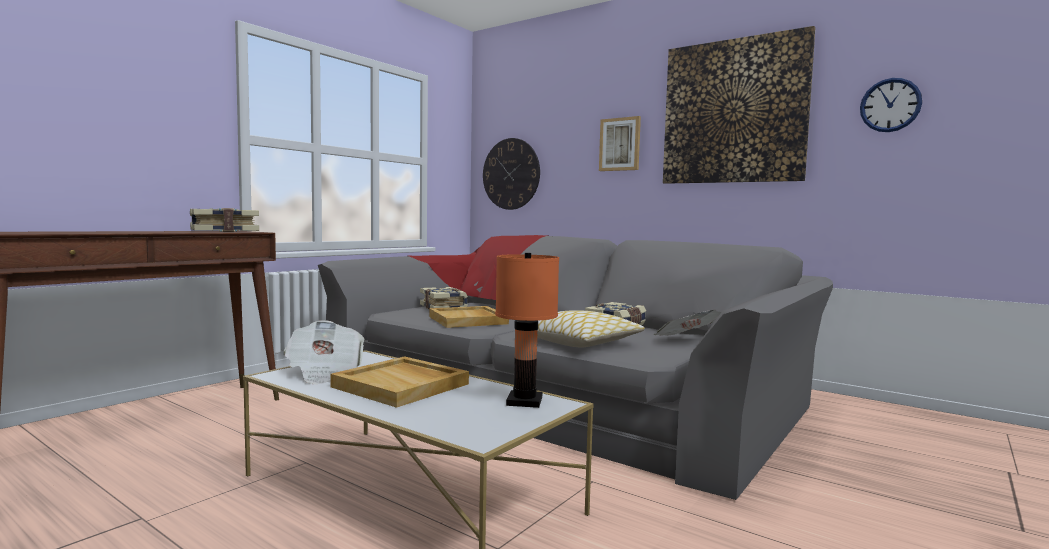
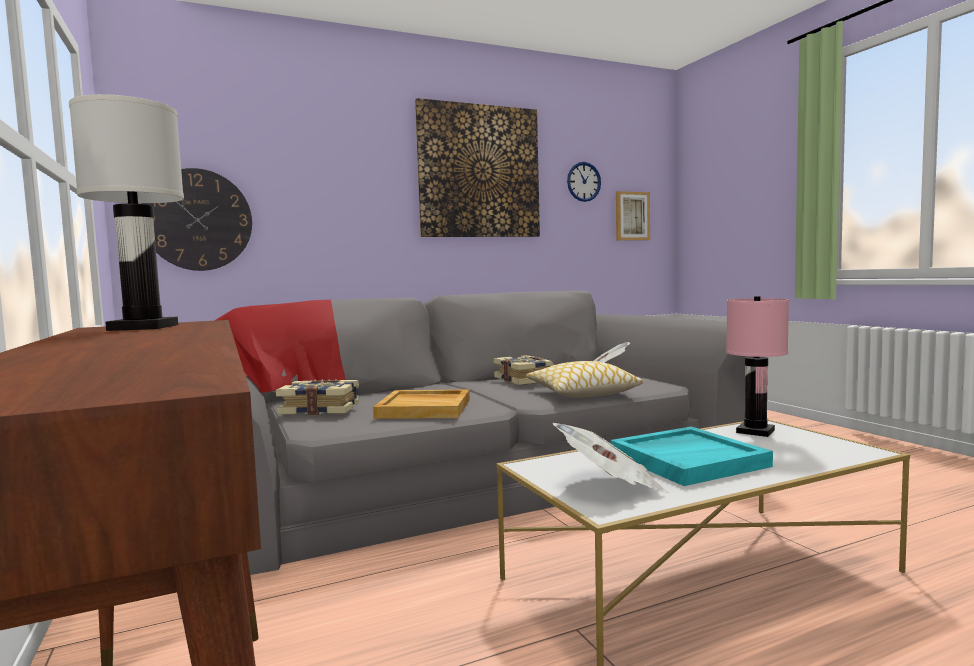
camera: 60 degrees left, 0 degrees up
(224, 231) = (145, 327): book -> white table lamp
(402, 385) = (688, 459): beige tray -> turquoise tray
(524, 401) = (754, 431): orange table lamp -> pink table lamp
(620, 144) = (366, 192): picture -> picture (632, 216)

